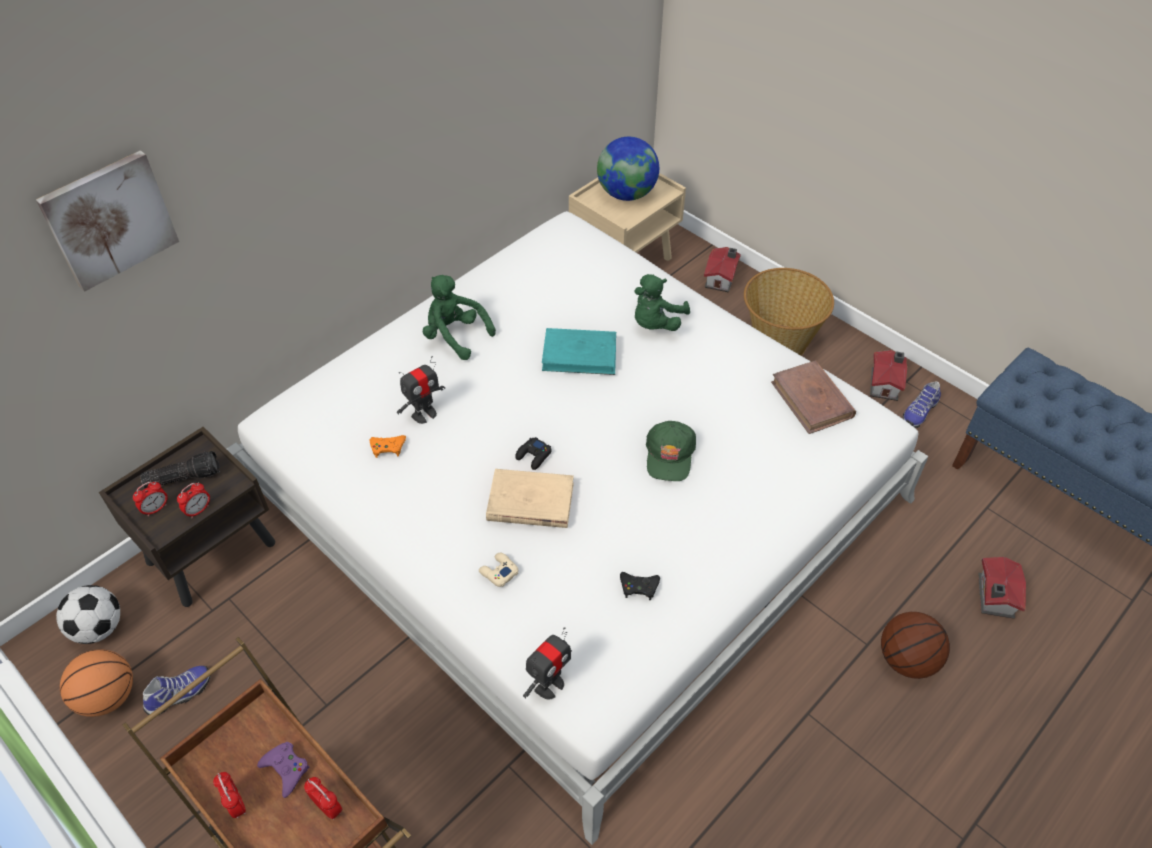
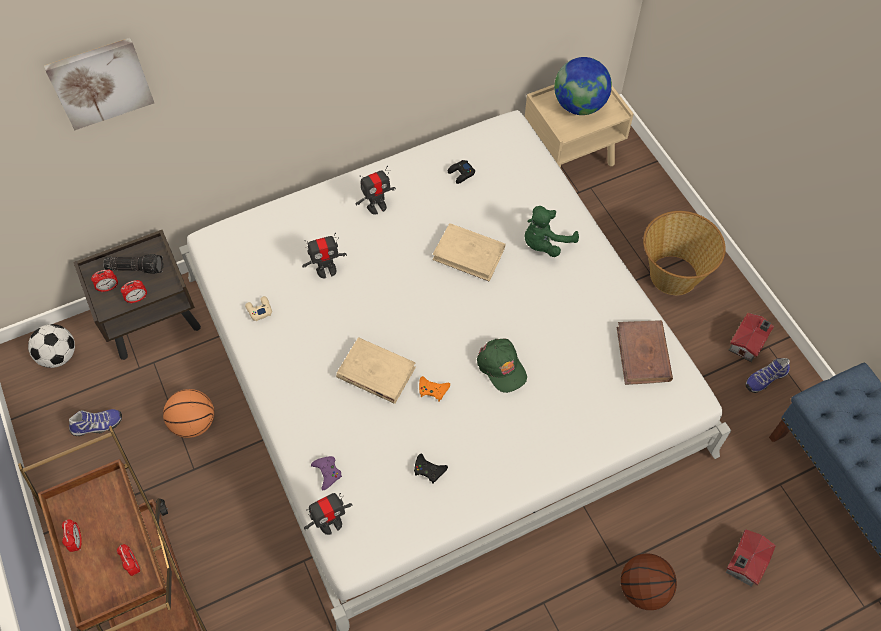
camera: 20 degrees right, 10 degrees up
(108, 697) = (50, 411): basketball -> basketball (194, 423)
(286, 769) = (116, 528): purple game controller -> purple game controller (327, 473)
(388, 447) = (288, 291): orange game controller -> orange game controller (433, 390)
(455, 336) = (377, 207): green plush toy -> toy robot
(498, 572) = (330, 422): beige game controller -> beige game controller (259, 310)
(534, 456) = (395, 334): black game controller -> black game controller (461, 174)
(580, 354) = (469, 254): turquoise book -> beige book
(669, 455) = (502, 367): green cap -> green cap turned 60 degrees counterclockwise
(721, 278) = (650, 197): toy house -> none

